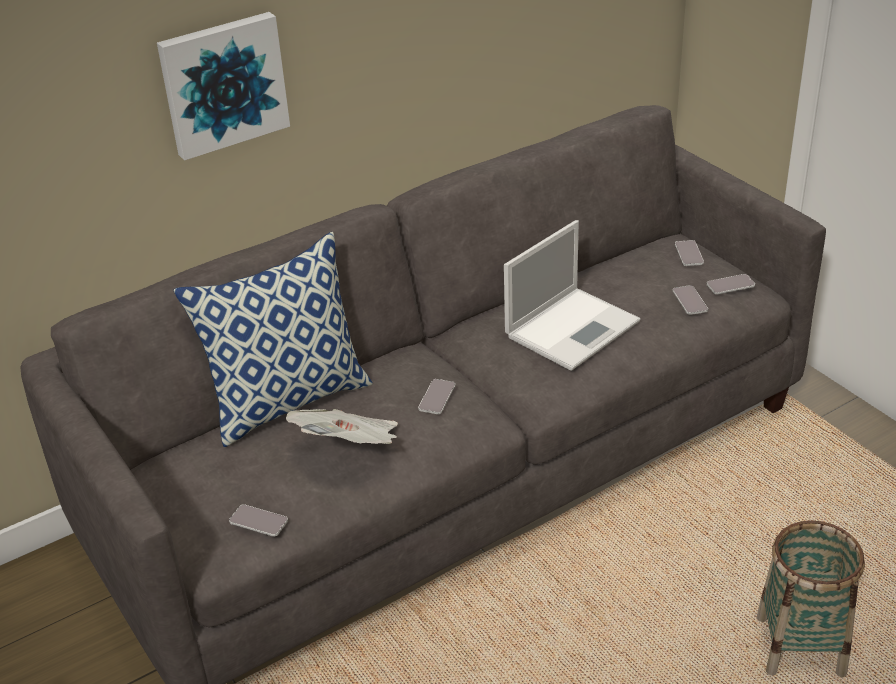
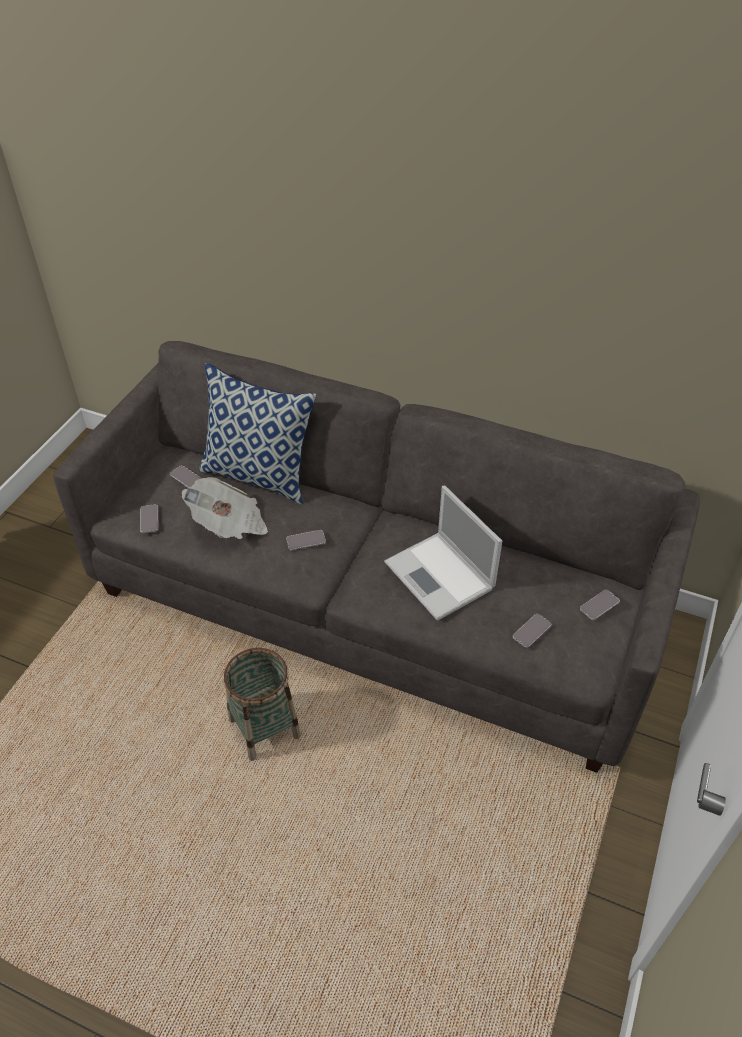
camera: 55 degrees right, 10 degrees up
(223, 83) = (325, 257): picture -> none
(573, 327) = (440, 576): laptop -> laptop turned 45 degrees clockwise
(730, 285) = (578, 649): phone -> phone (186, 478)
(800, 646) = (340, 886): basket -> basket (264, 728)

